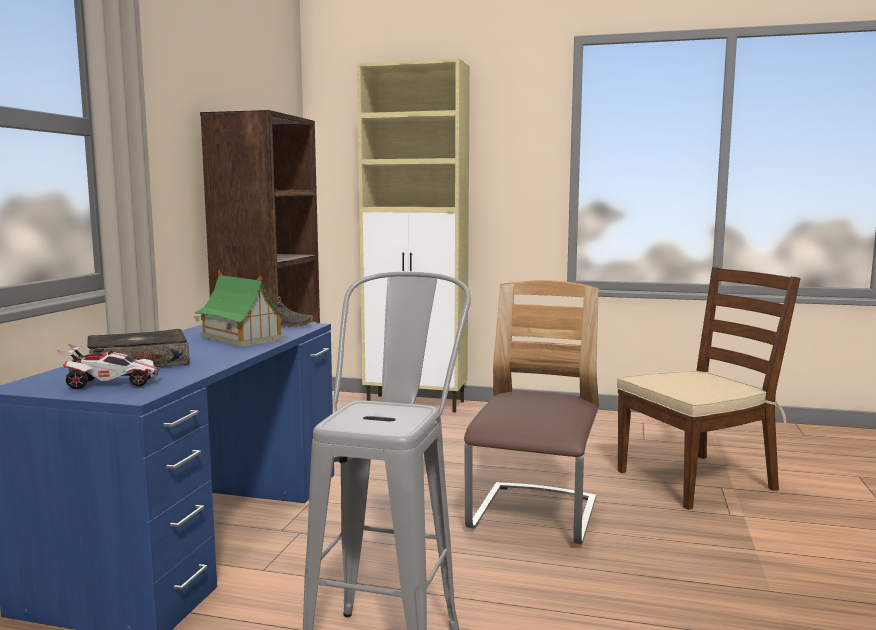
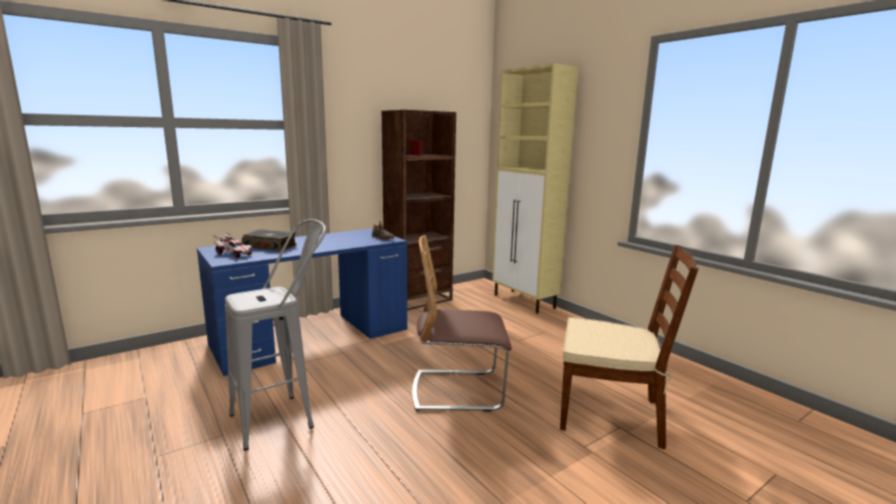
camera: 40 degrees right, 5 degrees up
(241, 338) = (343, 241): toy house -> none
(534, 516) = (458, 391): chair -> chair turned 150 degrees counterclockwise

